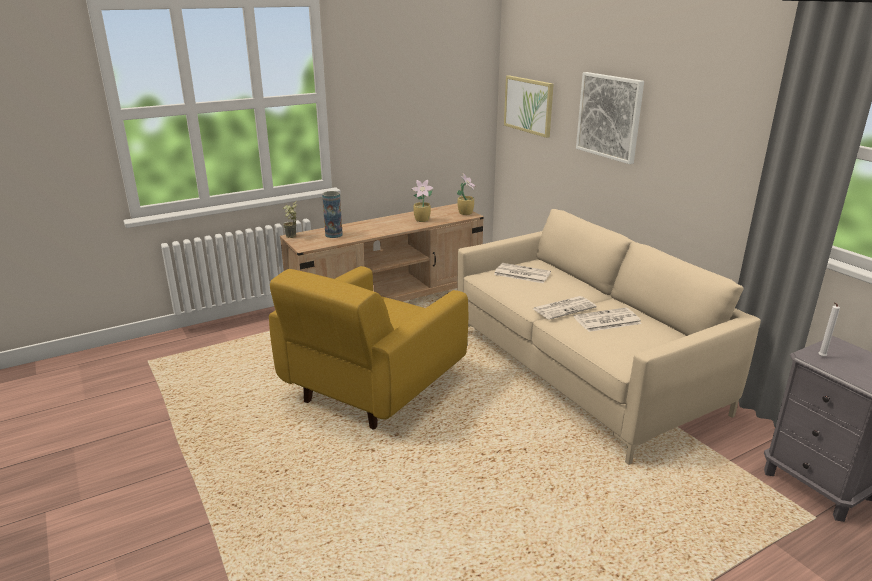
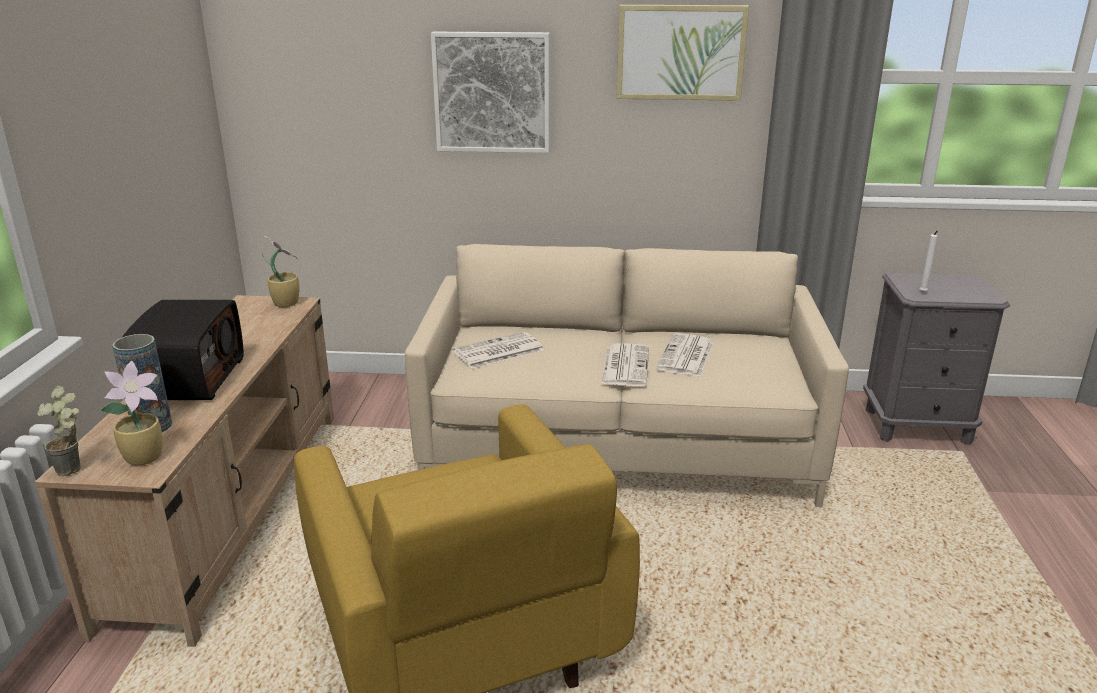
camera: 55 degrees left, 0 degrees up
(375, 225) = (189, 378): none -> radio
(422, 220) = (248, 338): potted plant -> potted plant (146, 457)
(528, 105) = (305, 101): picture -> picture (680, 52)

